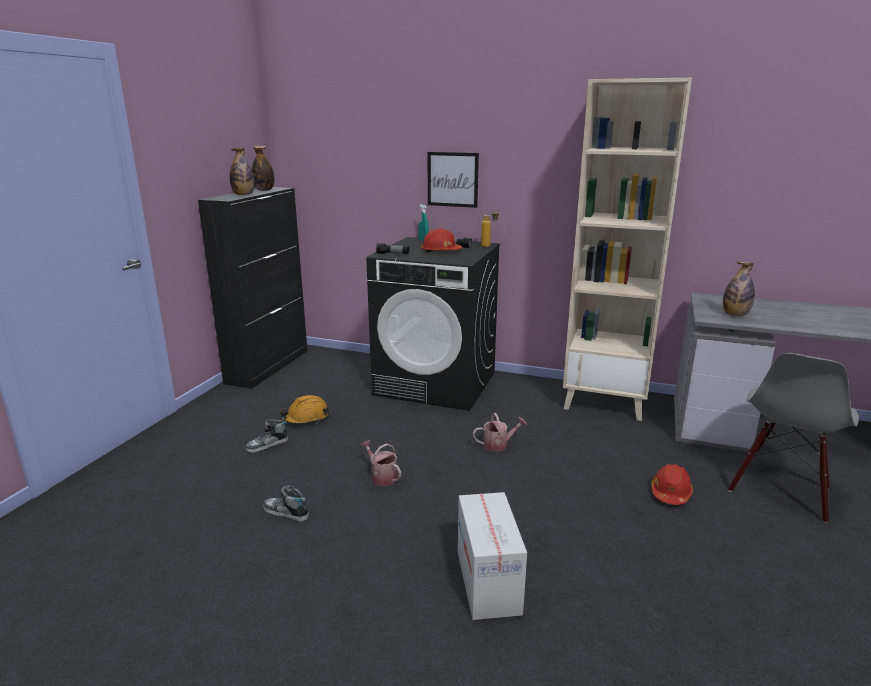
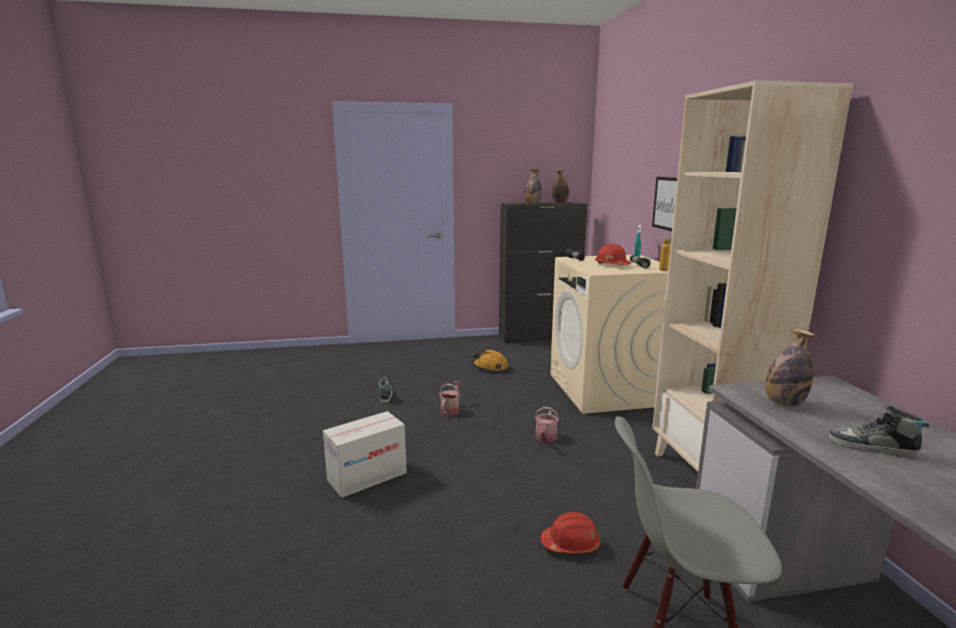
camera: 60 degrees right, 5 degrees down
(267, 445) = (447, 368): shoe -> shoe (872, 447)
(436, 383) = (606, 390): black washing machine -> beige washing machine
(498, 445) = (545, 438): watering can -> watering can turned 60 degrees clockwise

